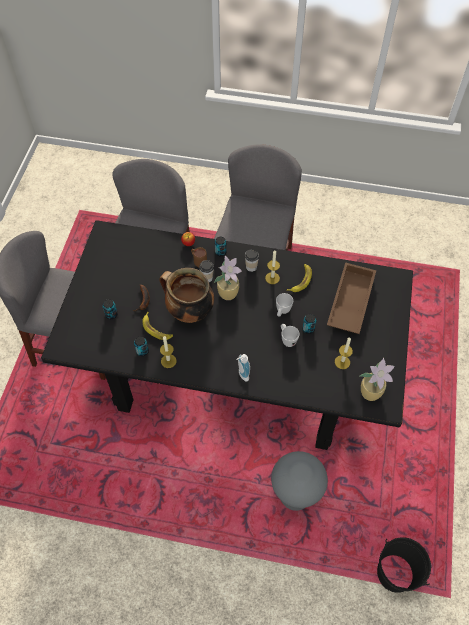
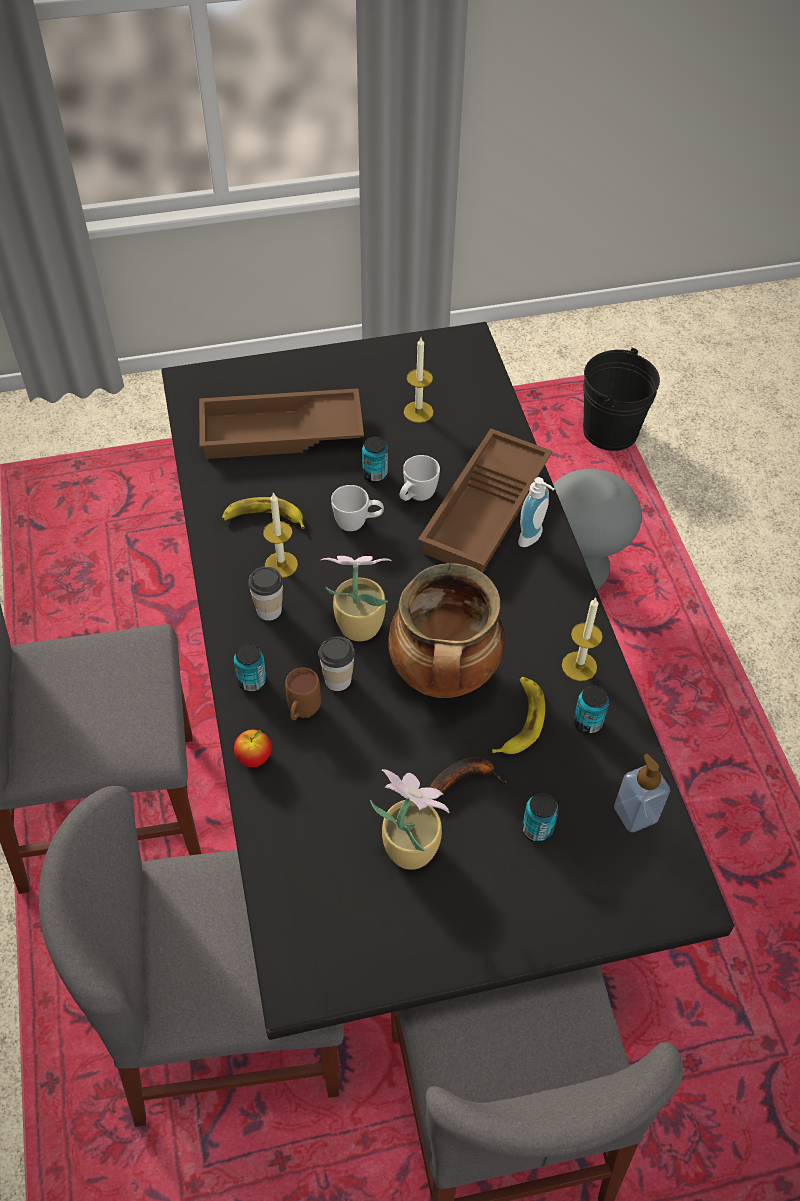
camera: 115 degrees left, 5 degrees down
(97, 348) = (635, 814): none -> soap dispenser
(266, 364) = (487, 511): none -> brown tray
(371, 392) = (454, 364): potted plant -> potted plant (409, 847)

